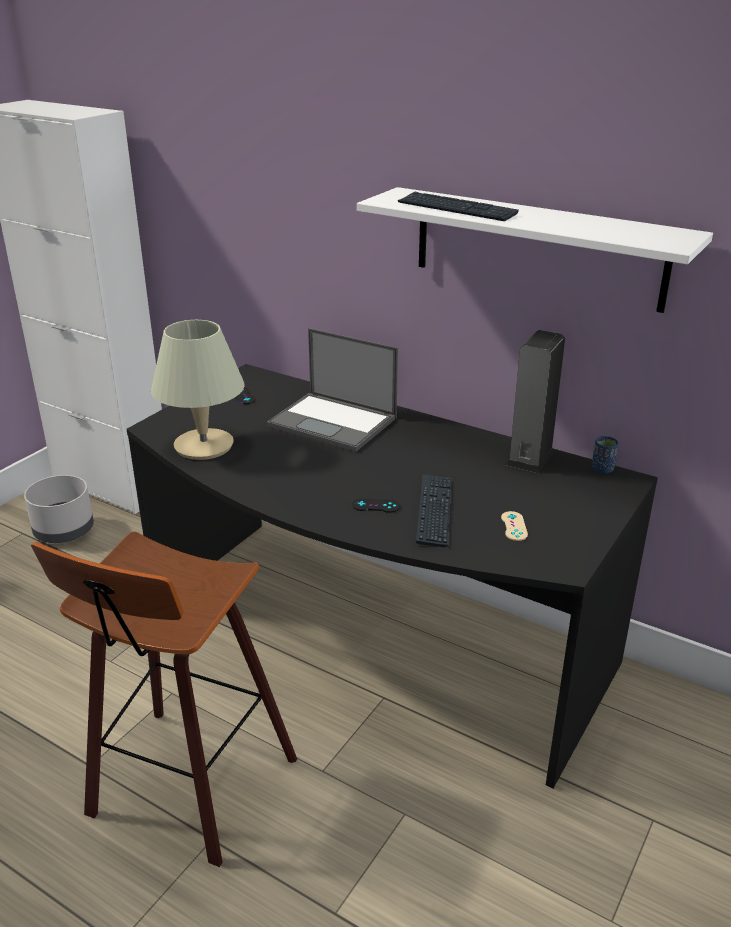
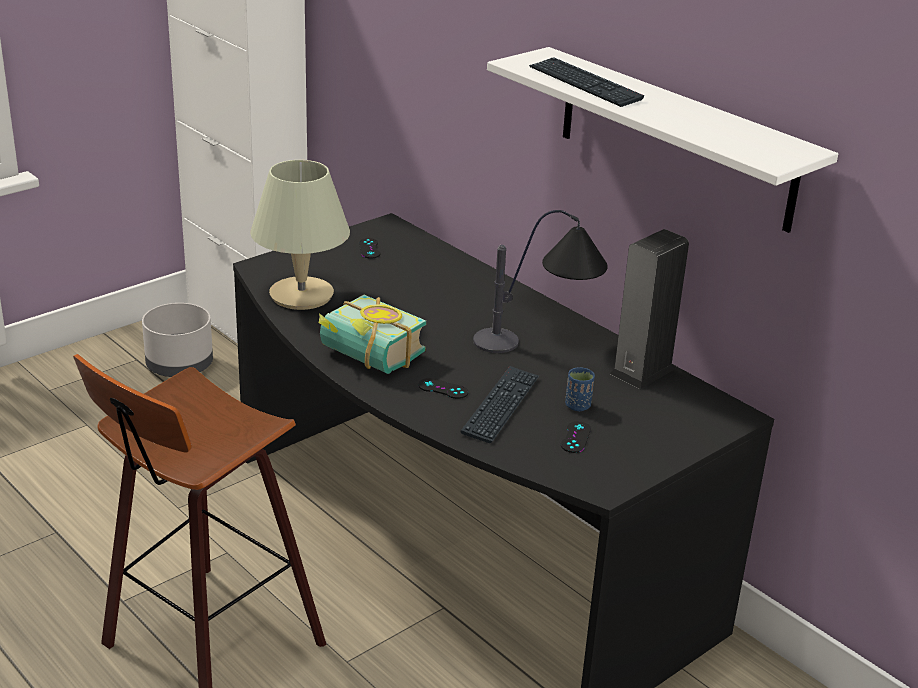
camera: 15 degrees right, 0 degrees up
(292, 491) = (365, 358): none -> book
(334, 422) = (450, 294): laptop -> none
(431, 445) = (541, 337): none -> table lamp
(514, 526) = (575, 437): beige game controller -> black game controller
(602, 469) = (716, 398): blue cup -> blue cup (578, 406)

